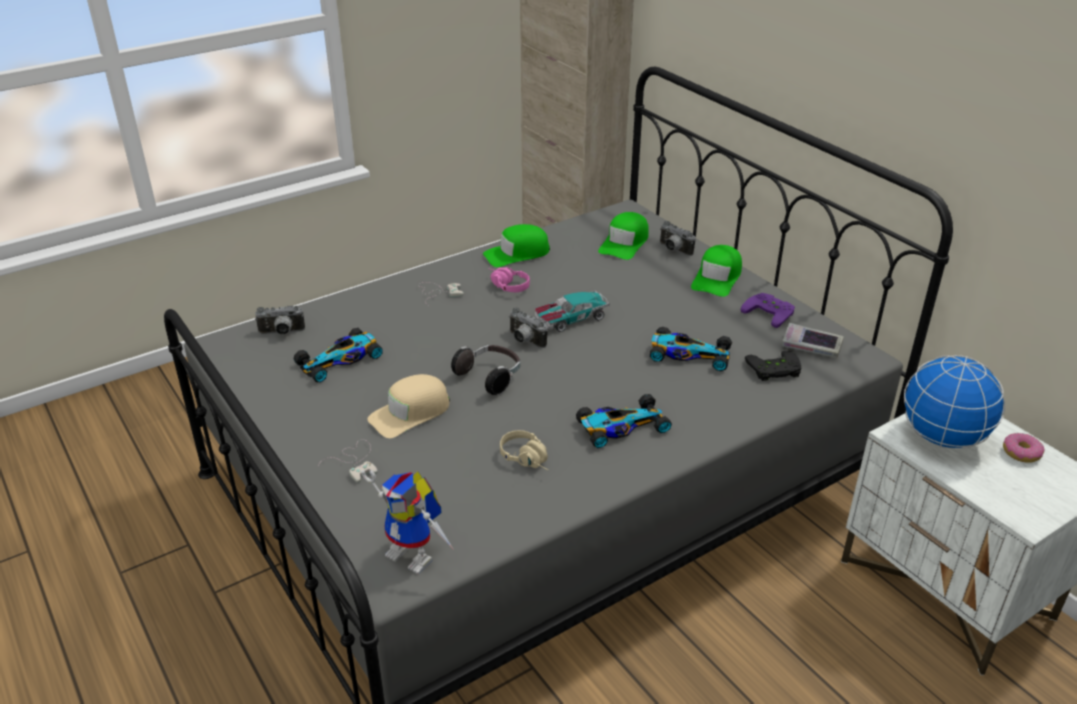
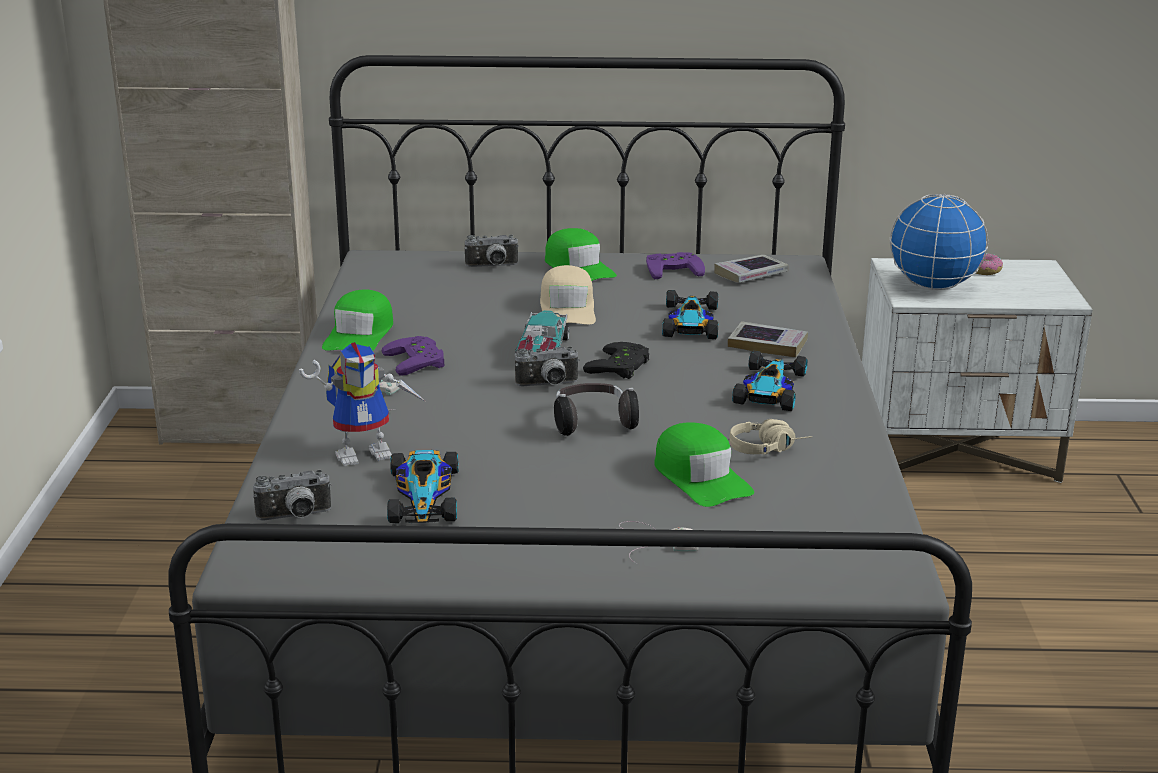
camera: 55 degrees left, 10 degrees down
(281, 333) = (295, 517): camera -> camera turned 45 degrees clockwise
(410, 413) = (600, 485): beige cap -> beige cap (568, 308)
(416, 555) = (862, 552): toy robot -> toy robot (366, 452)
(505, 286) = (419, 360): pink headphones -> purple game controller
(625, 243) = (438, 281): green cap -> green cap (700, 477)
(688, 354) = (690, 323): toy car -> toy car turned 45 degrees counterclockwise
(695, 398) = (767, 345): none -> book
(774, 370) = (768, 301): black game controller -> black game controller (622, 367)

